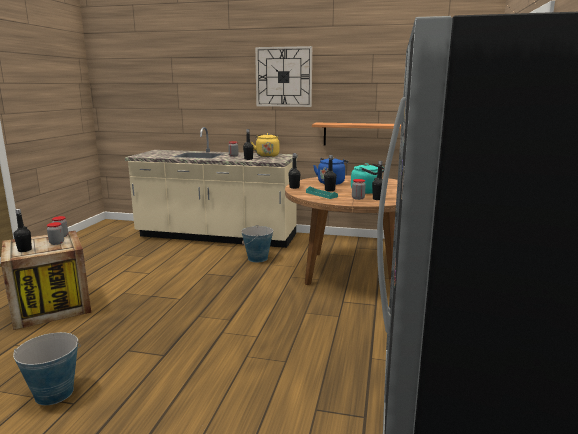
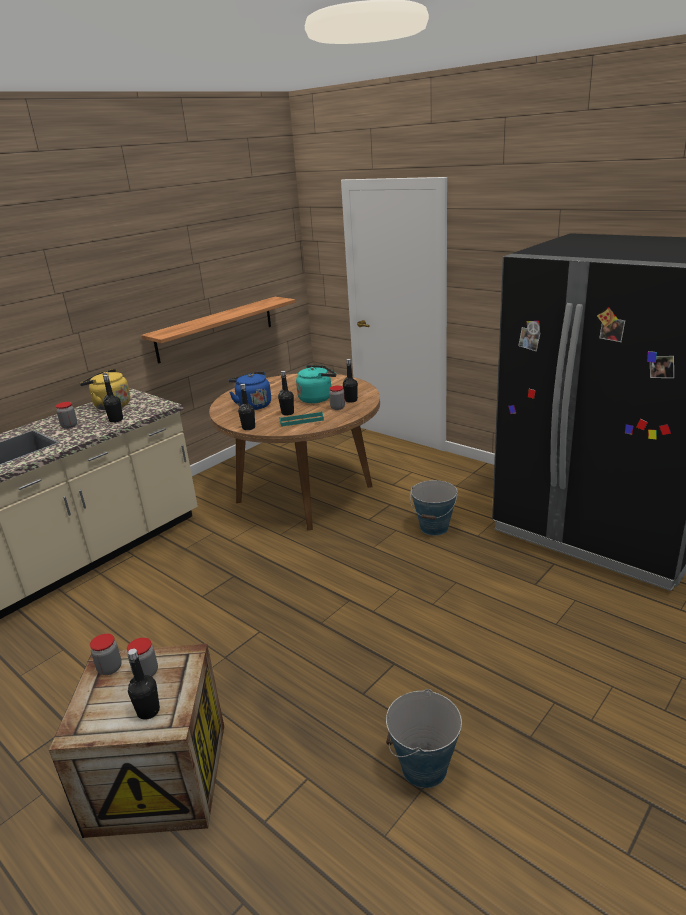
camera: 60 degrees left, 10 degrees up
(257, 258) = (201, 545): bucket -> bucket (434, 527)
(283, 77) = (80, 279): wall clock -> none

